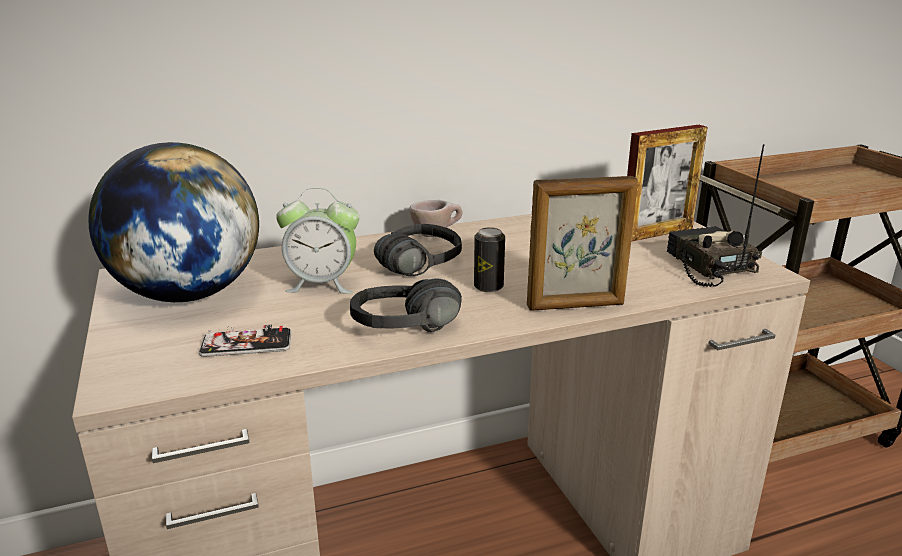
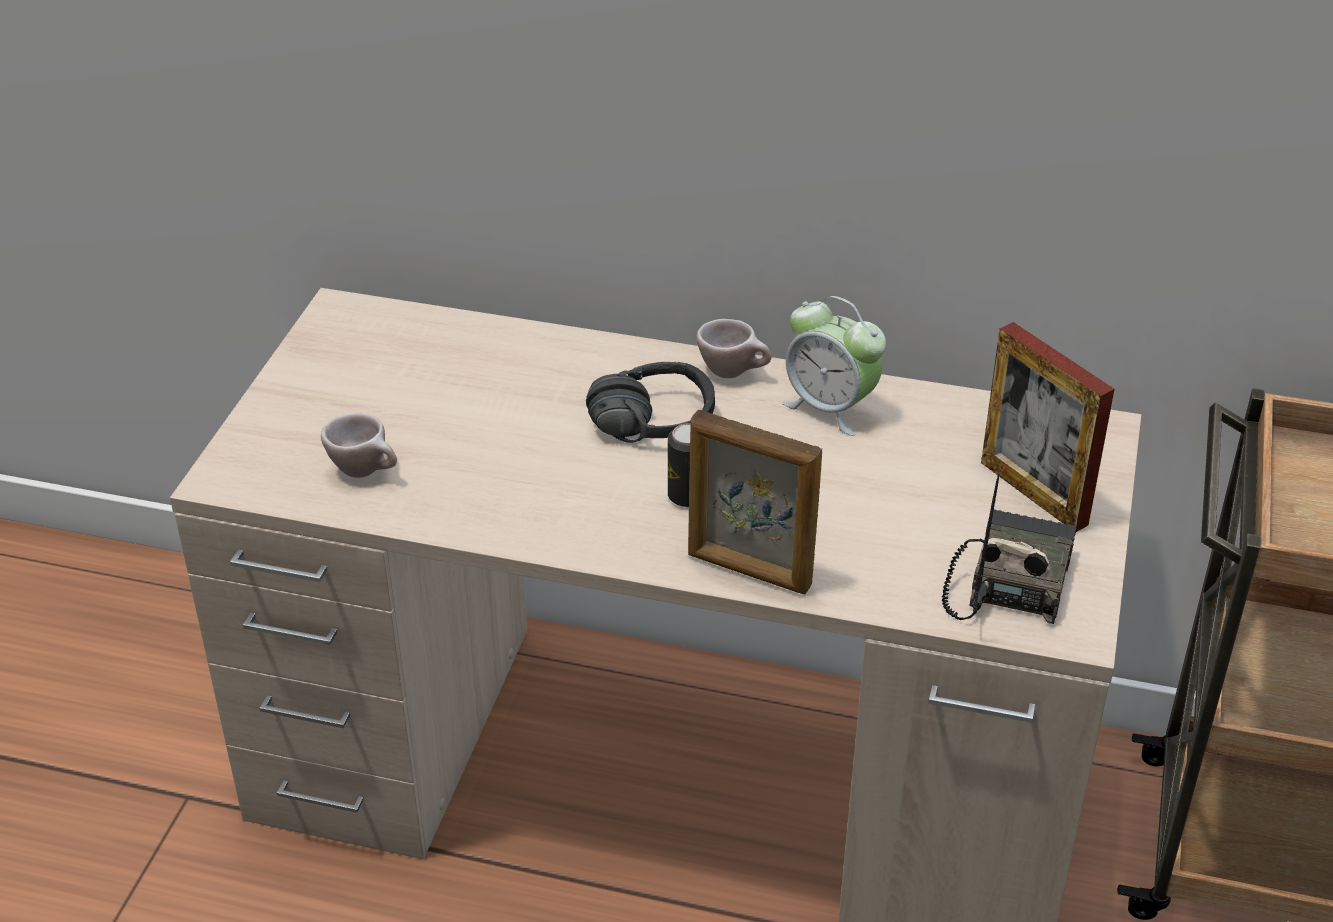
camera: 35 degrees right, 15 degrees up
(188, 294) = (372, 370): globe -> none
(246, 344) = (366, 472): phone -> beige cup
(322, 284) = (515, 412): alarm clock -> alarm clock (830, 408)
(409, 334) = (526, 529): black headphones -> none
(657, 233) = (1033, 493): picture frame -> picture frame turned 45 degrees clockwise

